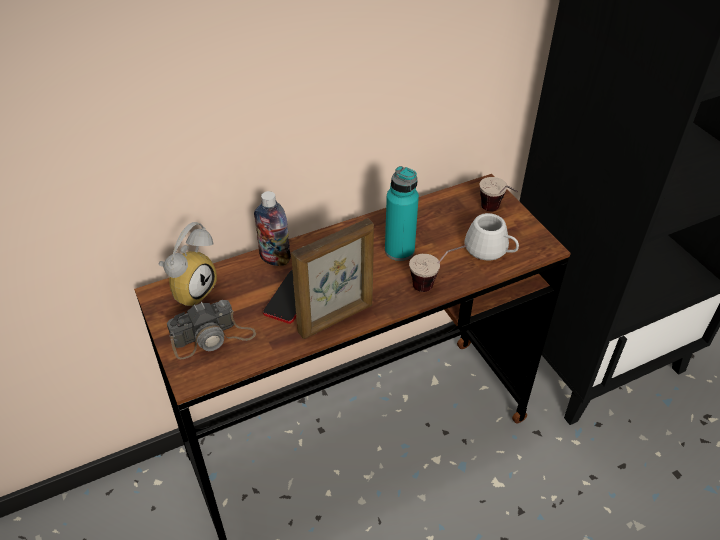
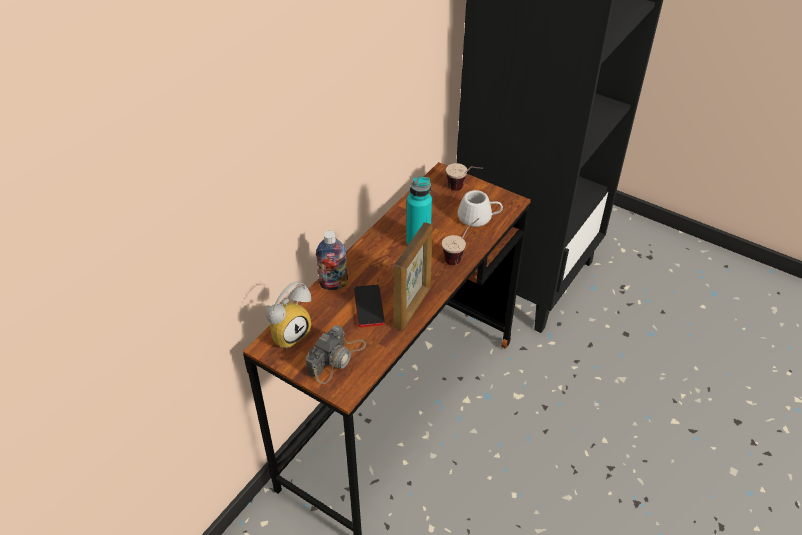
camera: 30 degrees left, 0 degrees up
(191, 289) = (289, 332): alarm clock -> alarm clock turned 45 degrees clockwise

